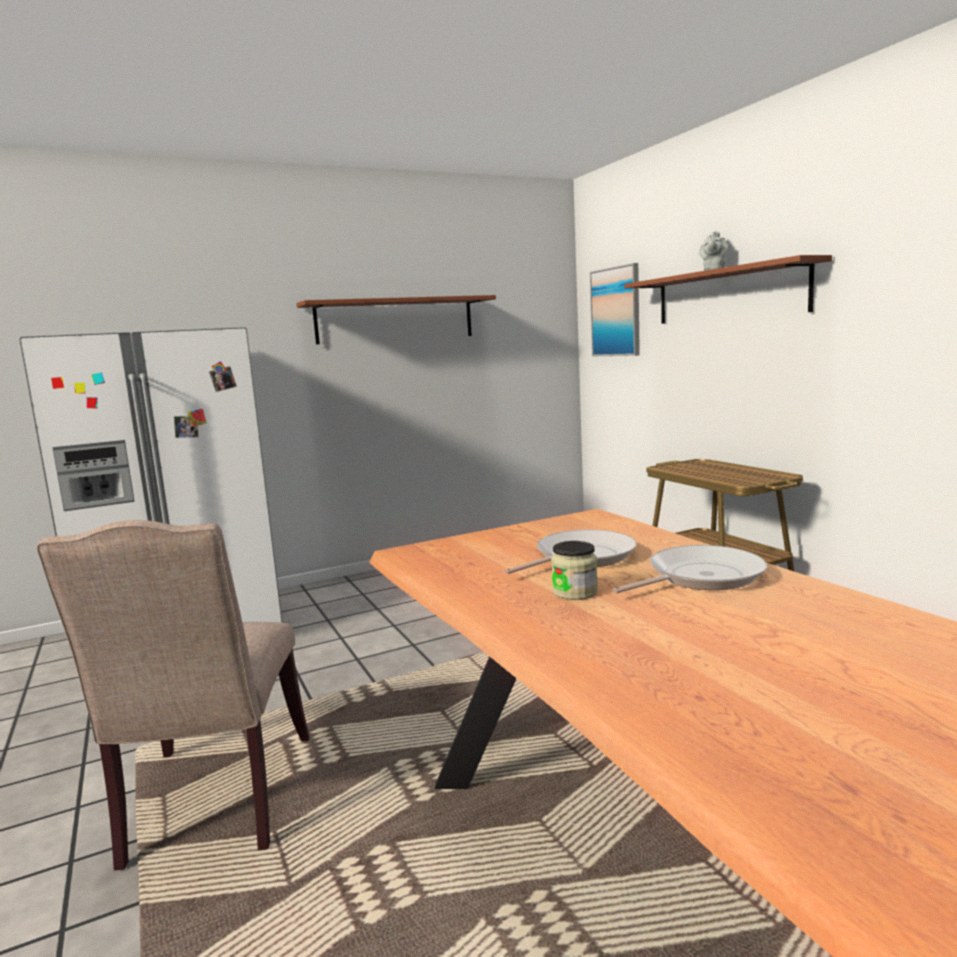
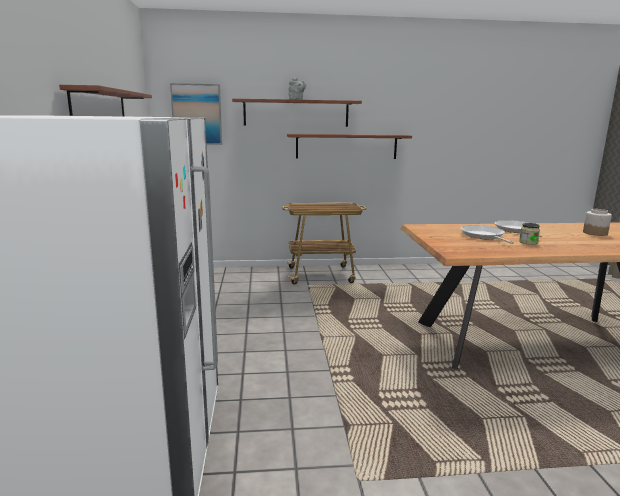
camera: 70 degrees left, 5 degrees up
(215, 803) = (448, 440): beige chair -> none
(810, 354) = (346, 146): none -> brown shelf
(866, 668) = (595, 233): none -> jar

